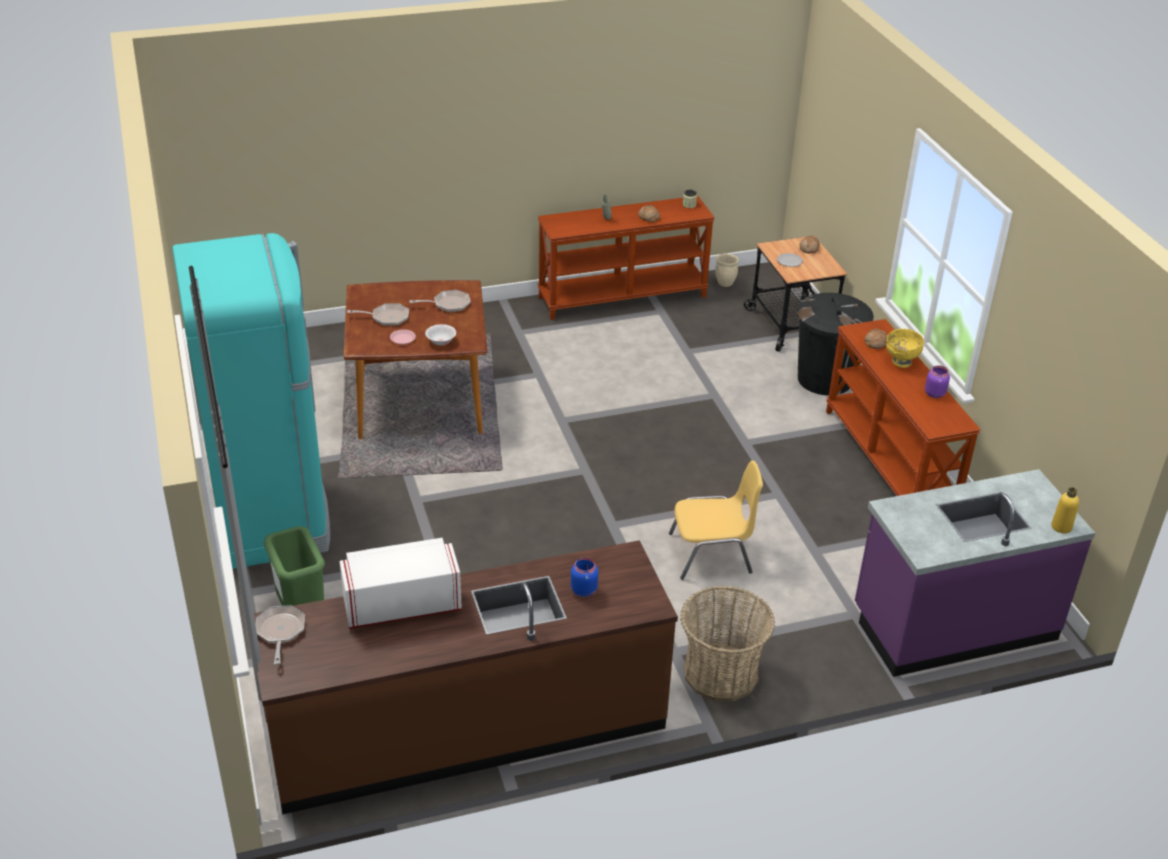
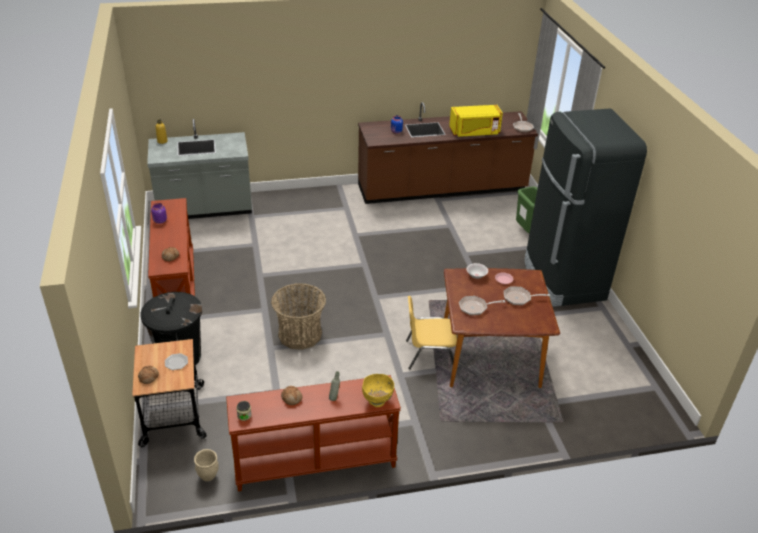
camera: 175 degrees left, 0 degrees up
(272, 518) = (562, 280): turquoise fridge -> black fridge
(402, 604) = (474, 132): white microwave -> yellow microwave
(711, 554) = (313, 246): yellow chair -> yellow chair (429, 354)
(721, 673) = (327, 199): basket -> basket (300, 334)
(901, 362) = (164, 242): yellow bowl -> yellow bowl (377, 401)
(953, 624) = (205, 209): purple counter -> grey counter

